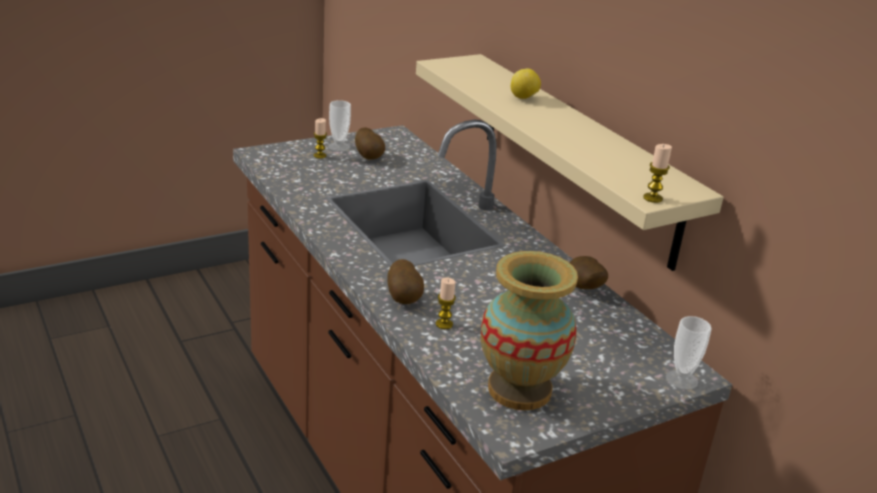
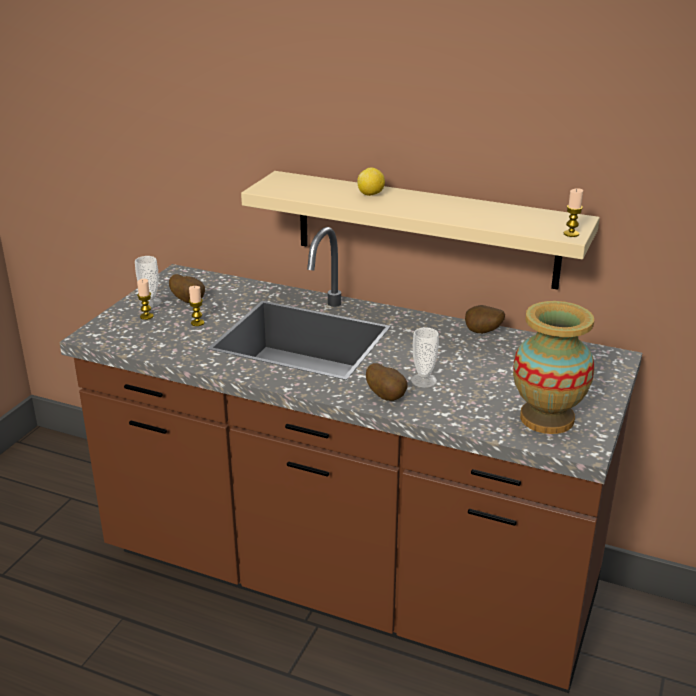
camera: 35 degrees left, 0 degrees up
(444, 324) = (439, 400): candle -> candle (197, 323)
(681, 380) = (616, 363): cup -> cup (423, 380)

